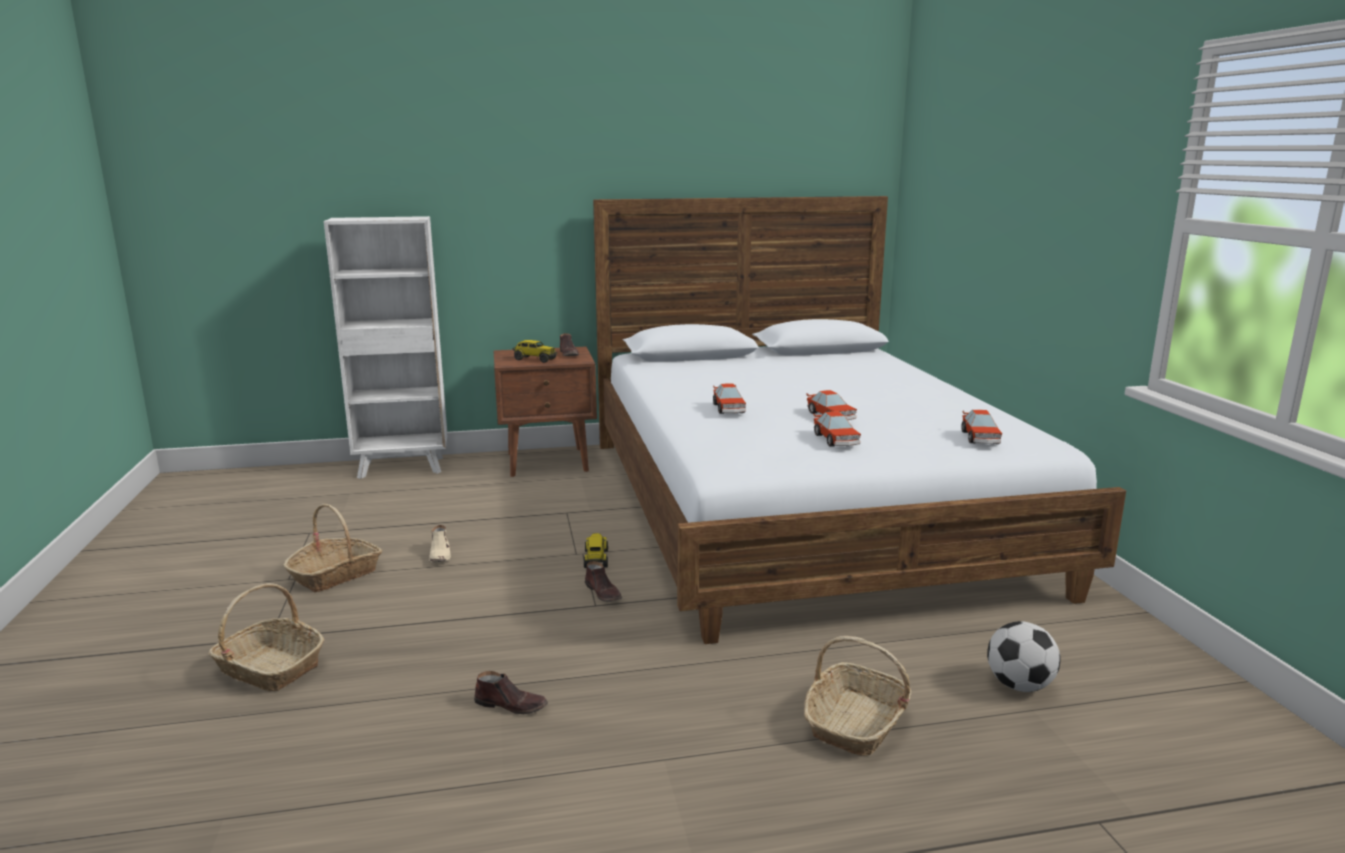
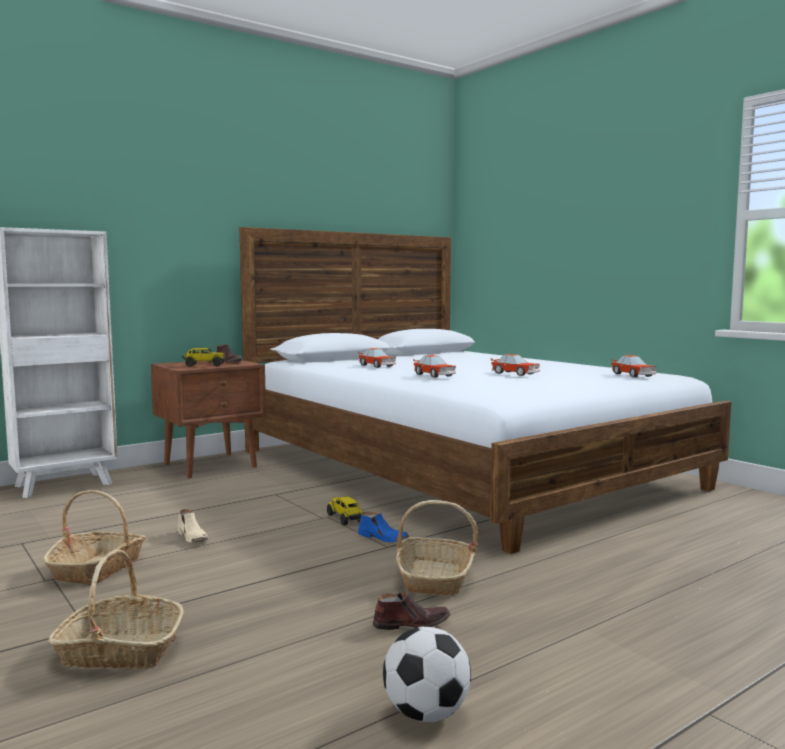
camera: 25 degrees left, 10 degrees down
(604, 593) = (383, 538): brown shoe -> blue shoe
(836, 440) = (547, 382): toy car -> toy car (377, 366)
(856, 723) = (682, 577): basket -> basket (434, 578)
(1019, 685) = (744, 536): football -> football (426, 714)

